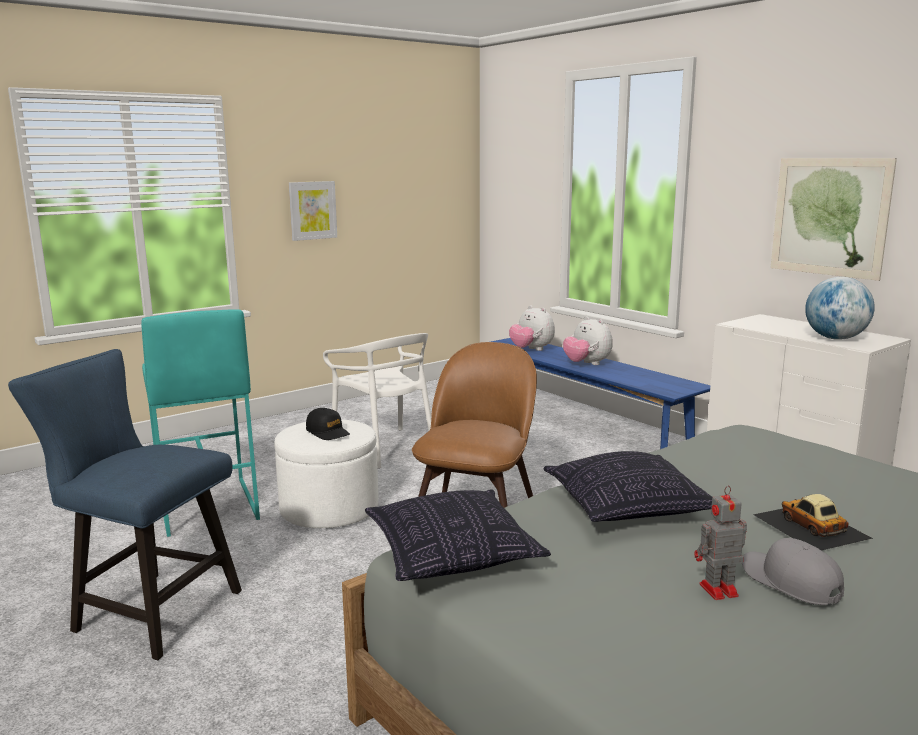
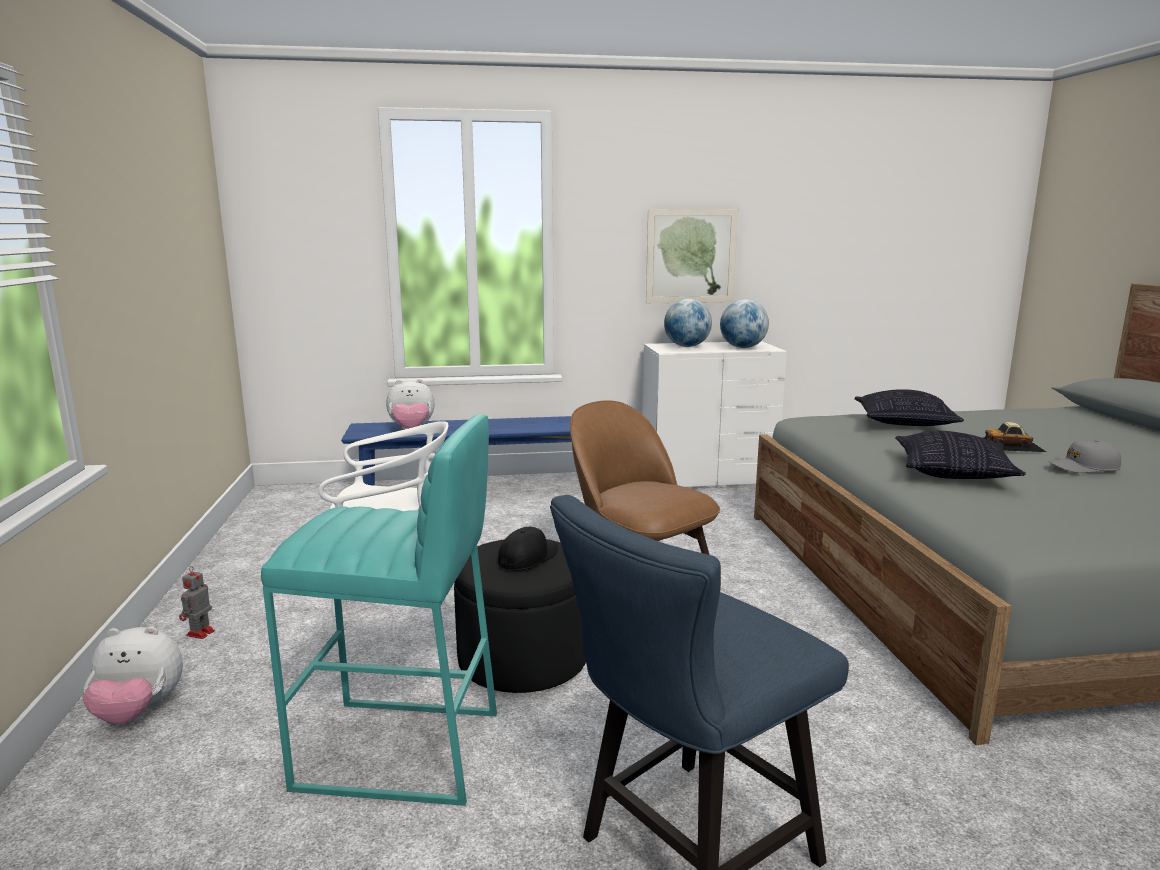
camera: 60 degrees left, 0 degrees up
(312, 210) = (123, 283): picture -> none
(328, 432) = (528, 557): black cap -> black cap turned 45 degrees counterclockwise
(329, 509) = (523, 659): white ottoman -> black ottoman
(451, 555) = (1034, 535): pillow -> pillow (904, 424)
(587, 364) = (496, 426): plush toy -> plush toy (138, 712)
(716, 590) = (1095, 484): toy robot -> toy robot (199, 634)
(781, 325) = (686, 346): none -> globe

